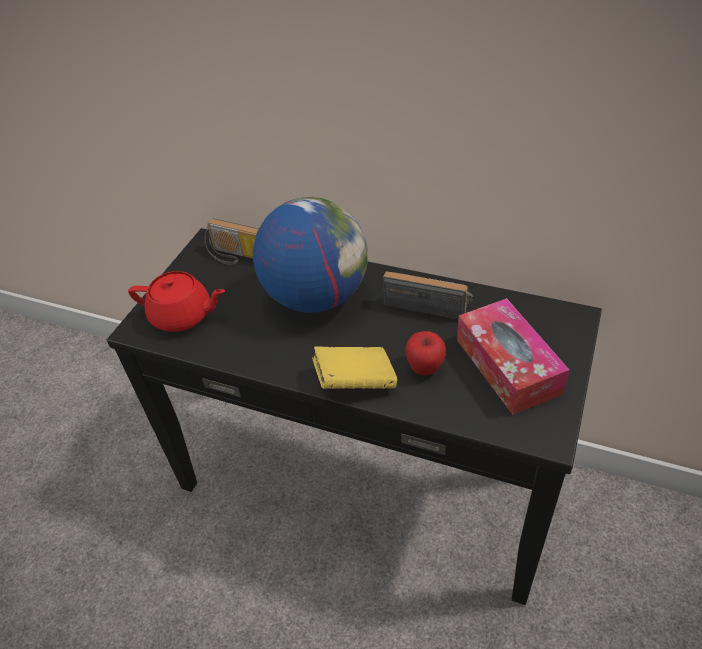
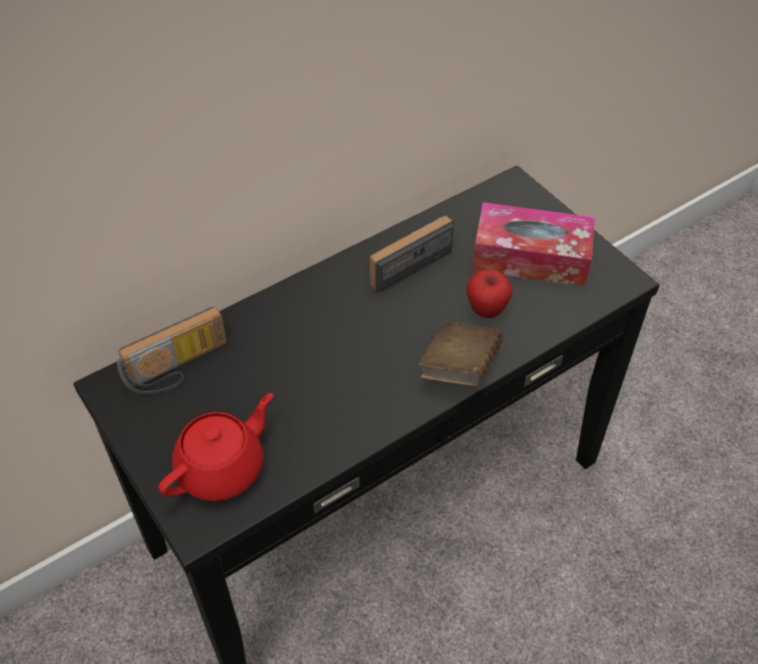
camera: 60 degrees left, 5 degrees up
(316, 296) = (312, 337): globe -> none
(355, 381) = (459, 367): yellow book -> brown book

